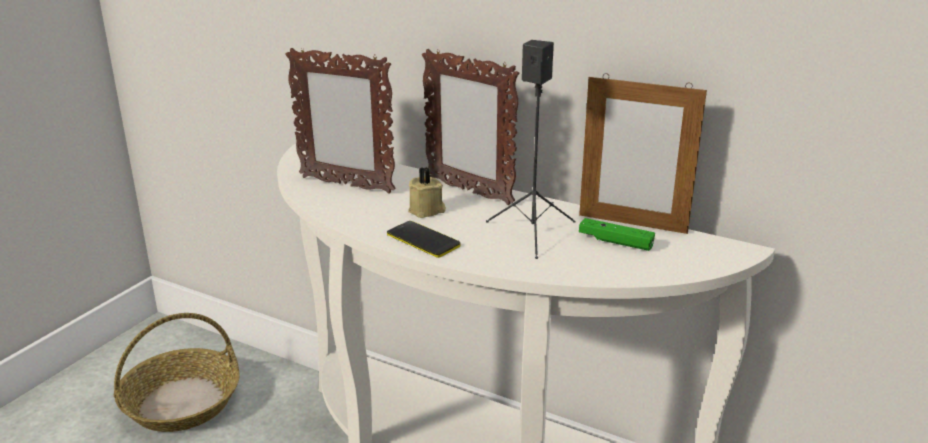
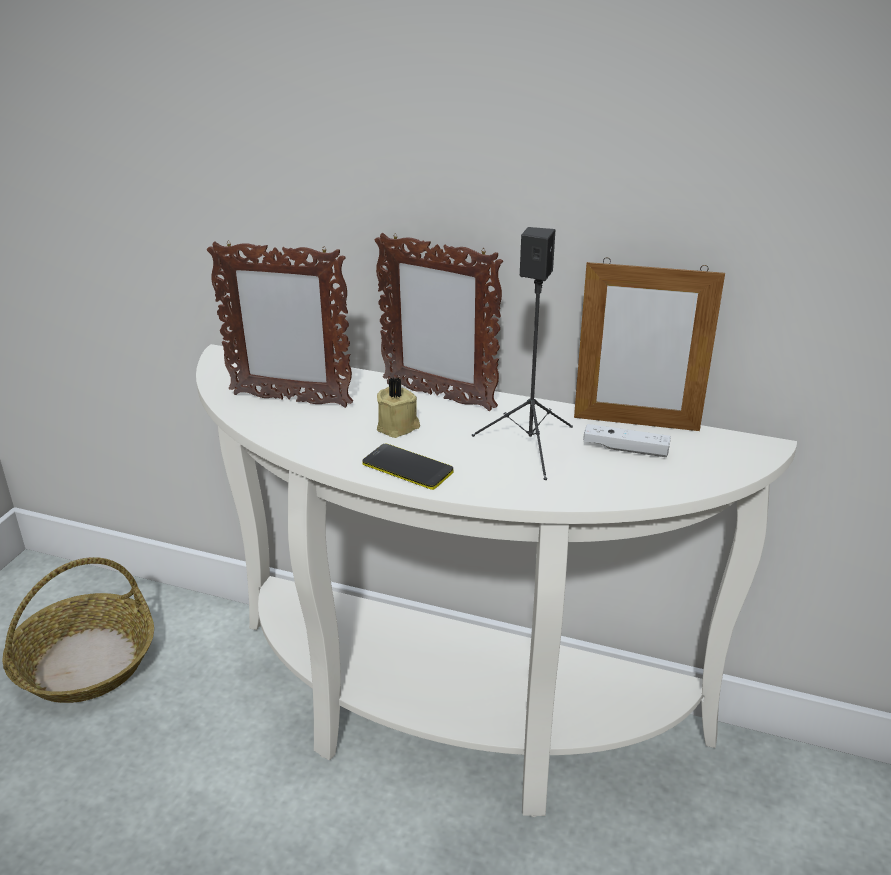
camera: 10 degrees left, 5 degrees up
(615, 242) = (625, 449): green game controller -> white game controller

